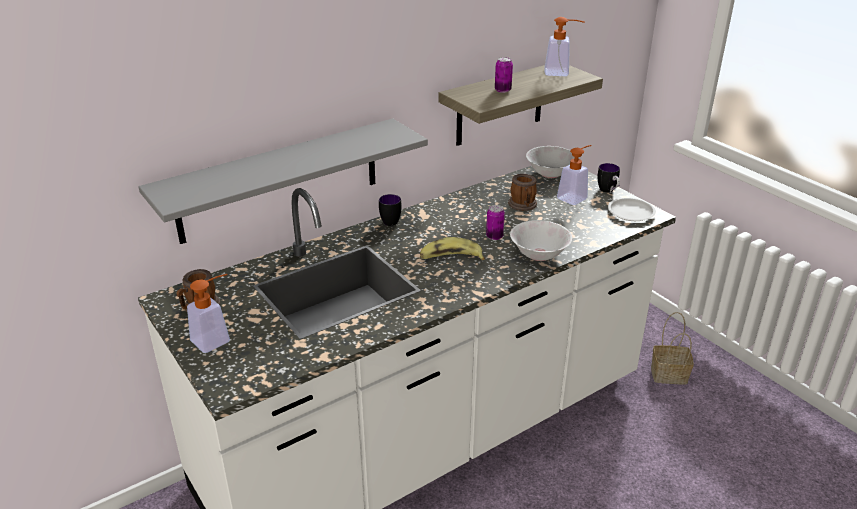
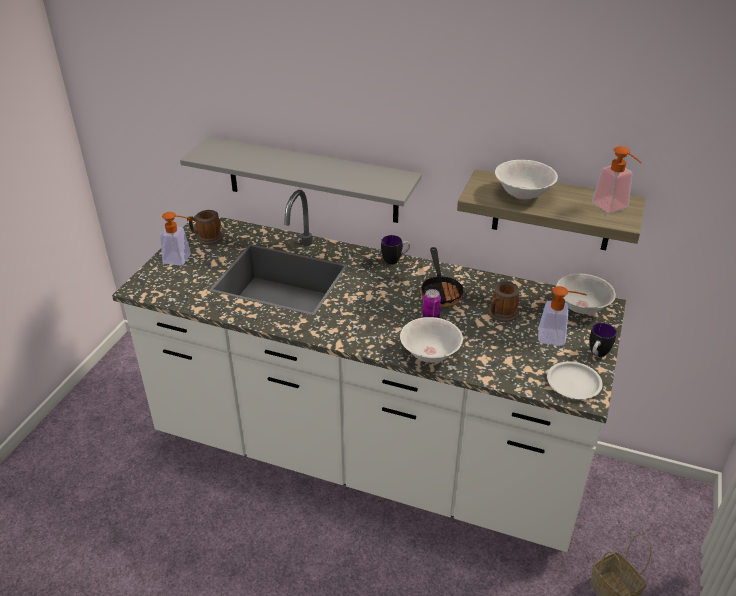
camera: 55 degrees right, 5 degrees up
(450, 258) = (373, 310): banana -> none
(463, 218) = (440, 291): none -> frying pan
(502, 90) = (523, 194): can -> white bowl

